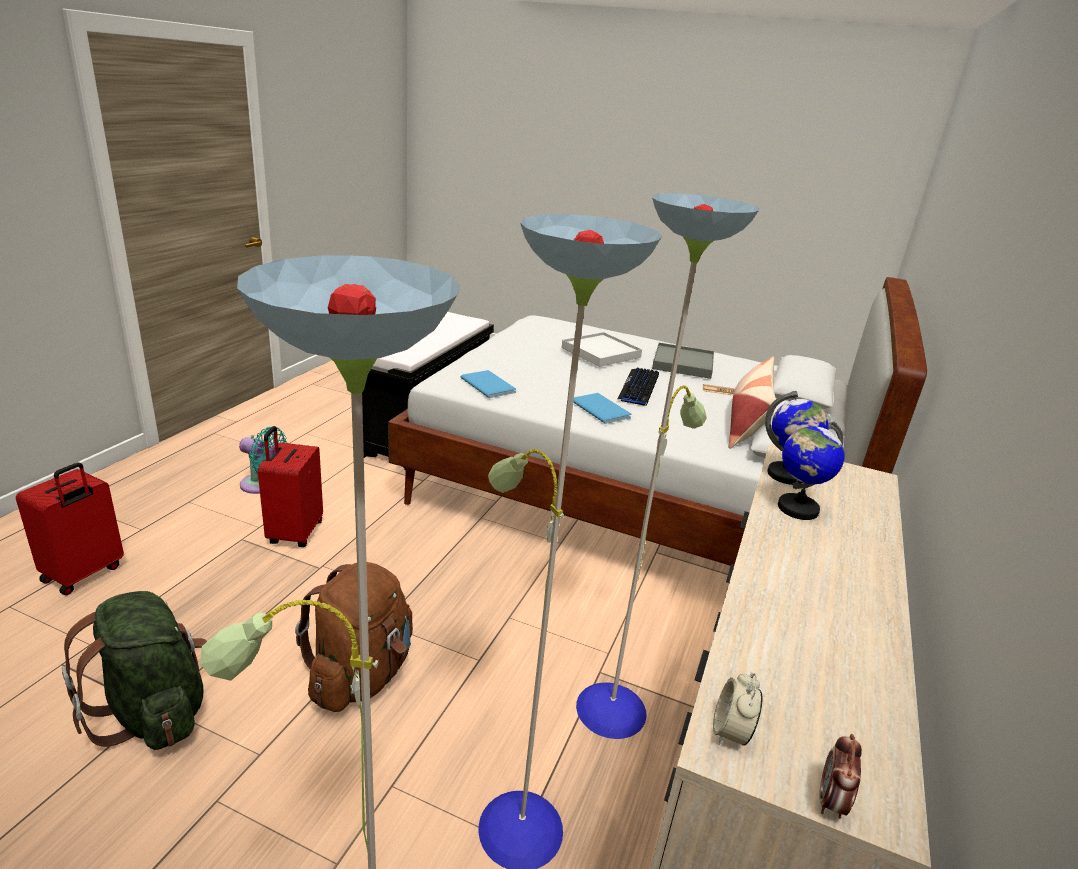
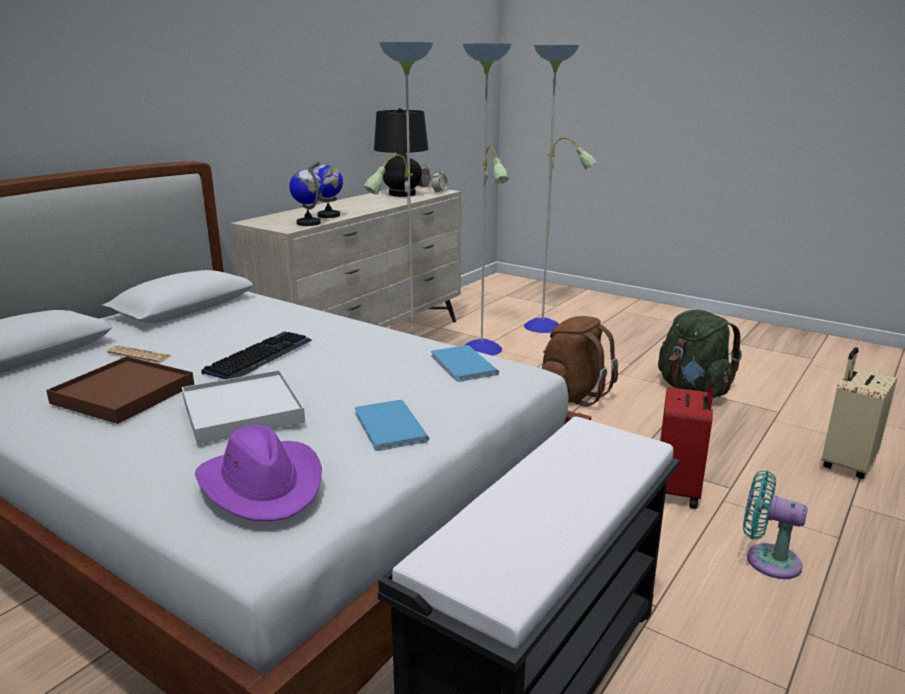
camera: 165 degrees left, 5 degrees down
(84, 574) = (846, 464): red suitcase -> beige suitcase
(554, 327) = (262, 484): none -> purple hat
(601, 408) = (341, 336): blue book -> blue book (388, 428)
(683, 364) = (123, 394): grey tray -> brown tray
(746, 424) = (193, 322): pillow -> none
(814, 687) = (402, 194): none -> black table lamp

